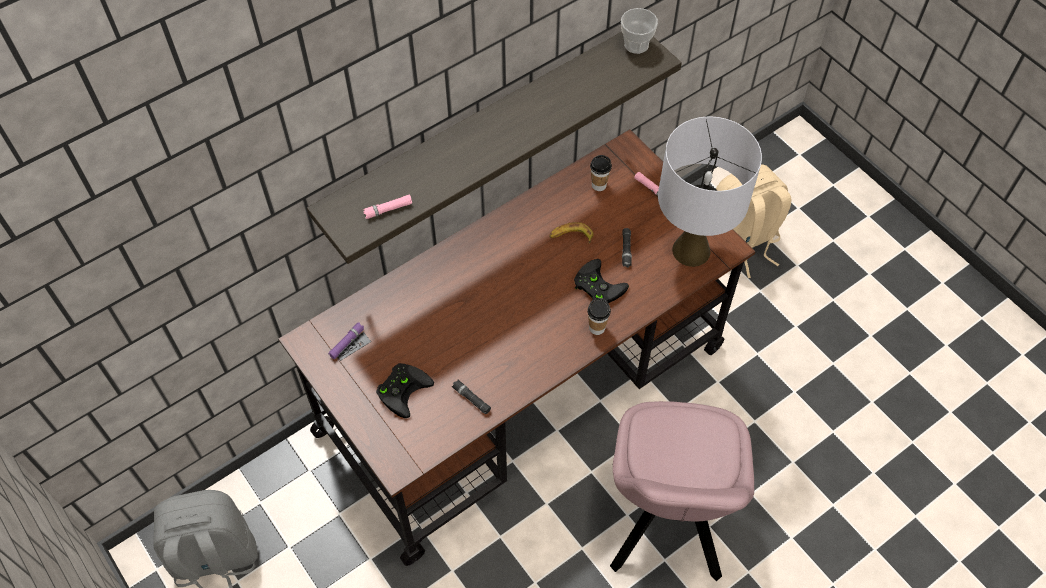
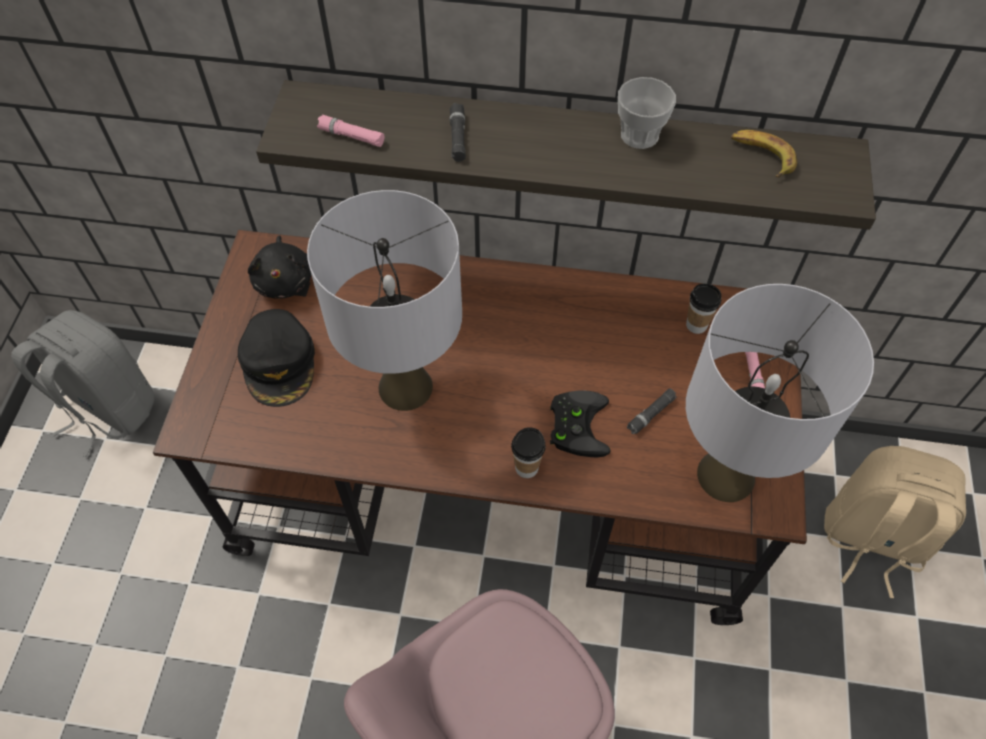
camera: 45 degrees right, 0 degrees up
(347, 343) = (285, 280): purple flashlight -> black plush toy
(403, 388) = (279, 363): black game controller -> black cap
(471, 399) = (325, 427): black flashlight -> black flashlight (458, 137)
(488, 342) = (404, 387): none -> grey table lamp
(571, 236) = (606, 353): banana -> banana (761, 156)
(636, 44) = (836, 161): cup -> cup (639, 135)

